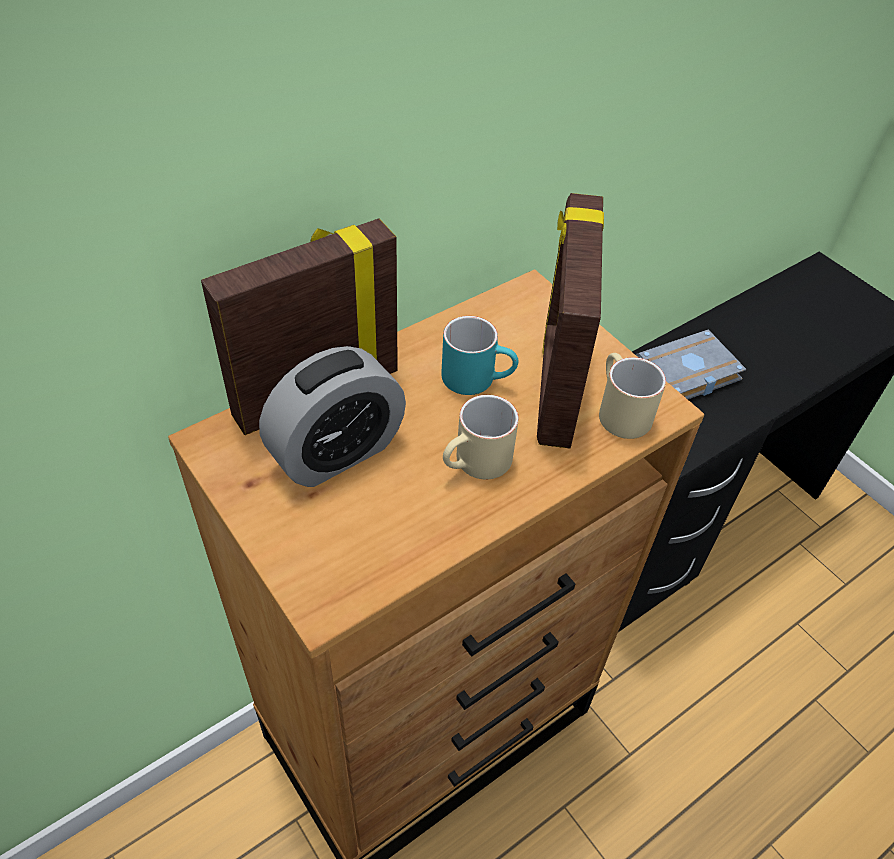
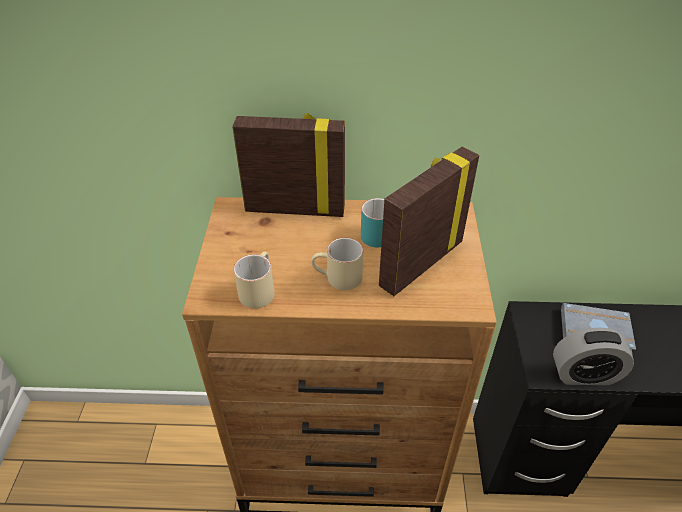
camera: 40 degrees right, 5 degrees down
(337, 452) = (278, 239): alarm clock -> alarm clock (584, 374)
(618, 411) = (443, 293): beige mug -> beige mug (258, 289)

